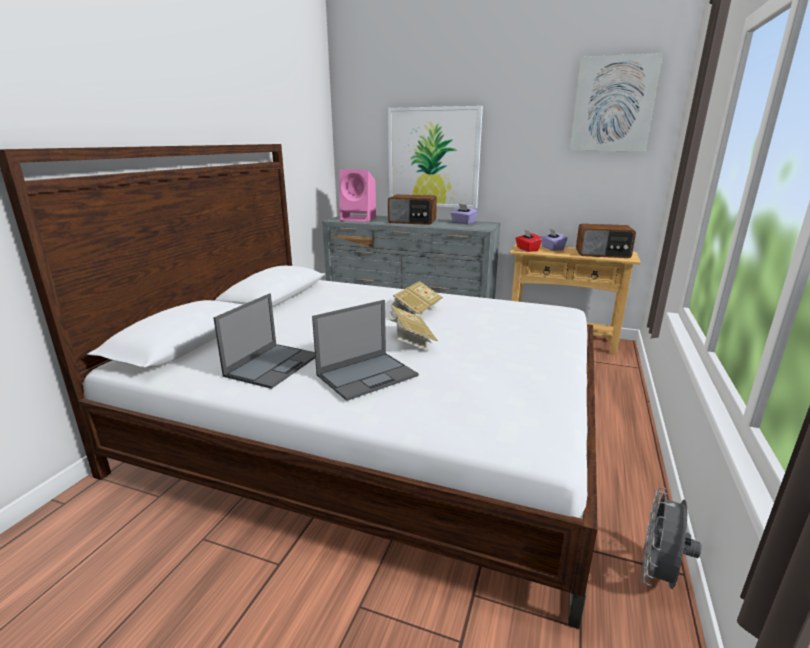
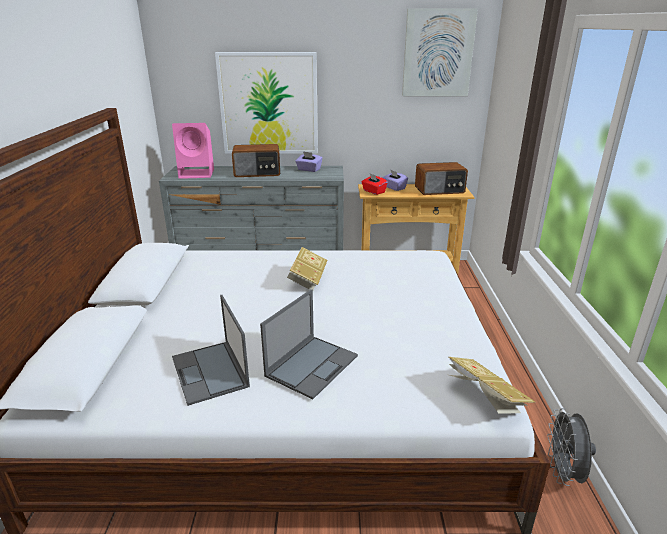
camera: 20 degrees left, 5 degrees up
(273, 365) = (210, 372): laptop -> laptop turned 150 degrees clockwise
(410, 340) = (325, 316): book -> book (485, 398)

